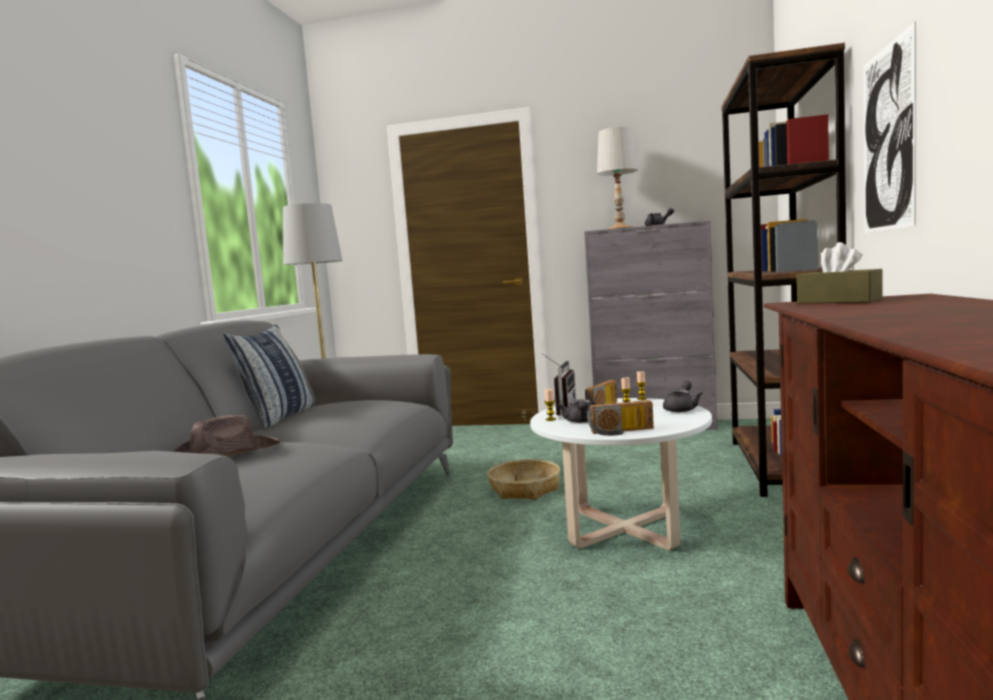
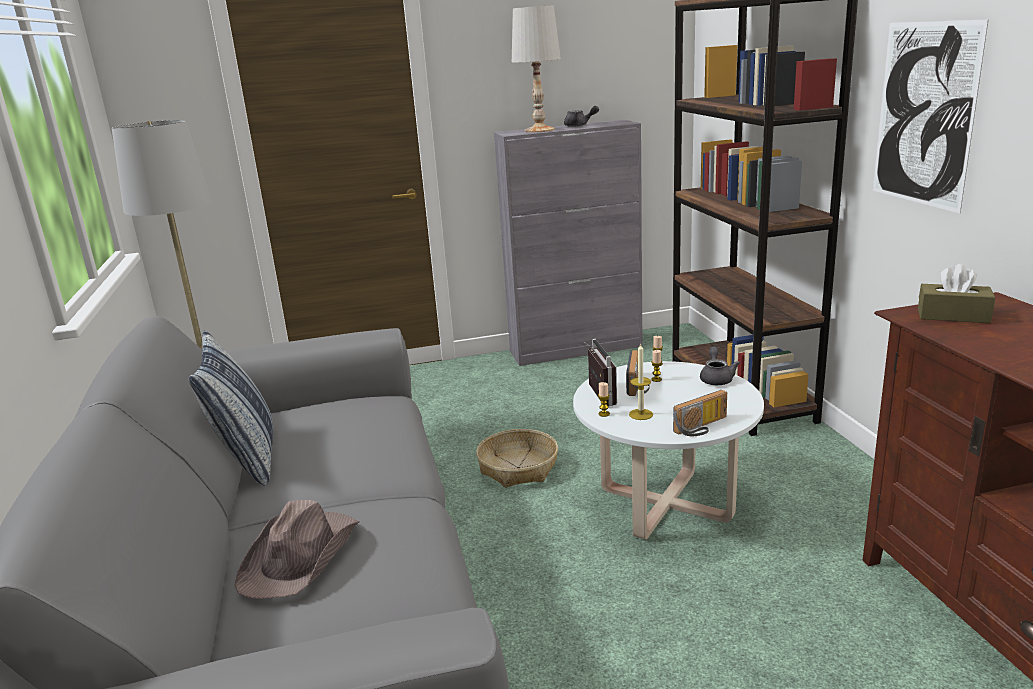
camera: 25 degrees left, 15 degrees up
(580, 422) = (641, 414): grey teapot -> candle

